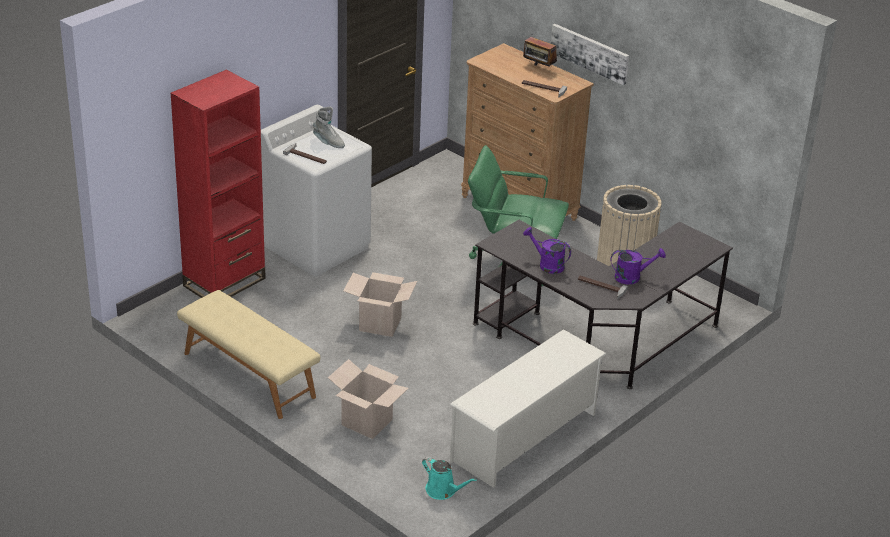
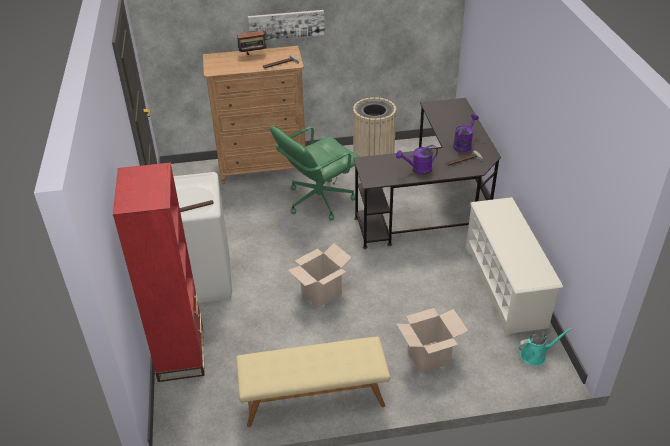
camera: 50 degrees left, 5 degrees up
(328, 142) = (186, 189): grey boot -> none

